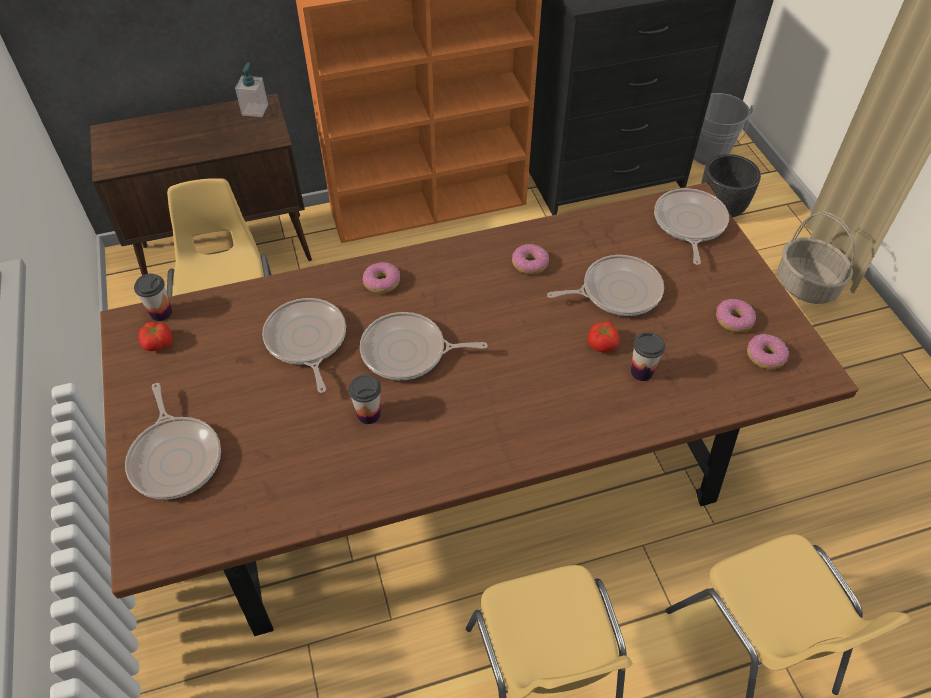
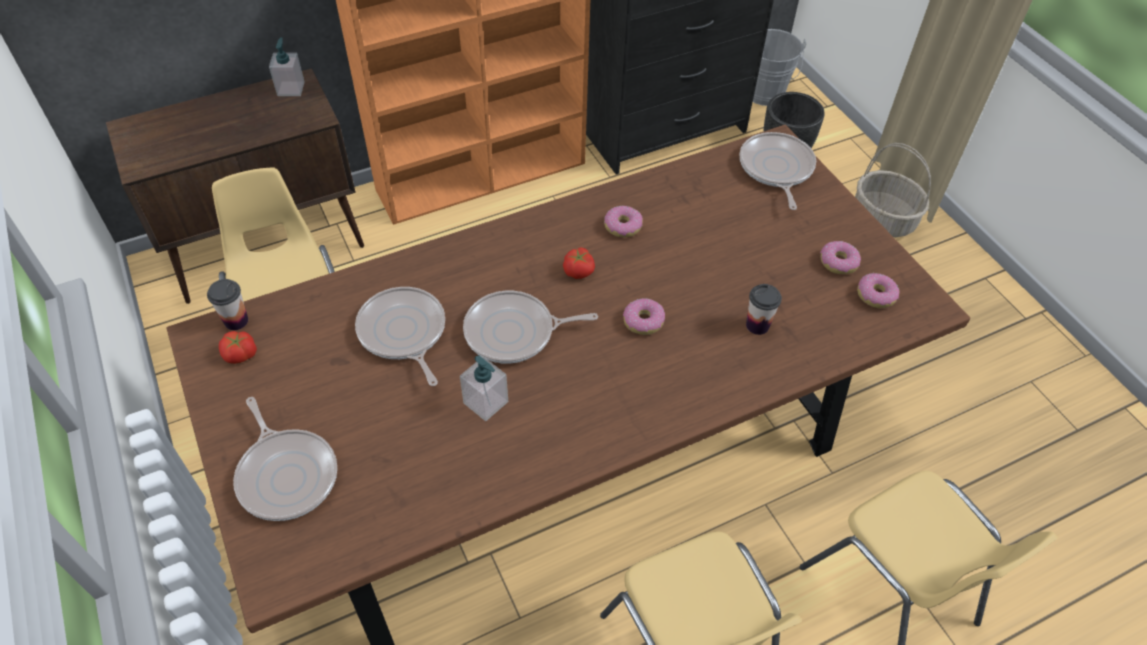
camera: 10 degrees left, 0 degrees up
(368, 414) = (486, 402): cup -> soap dispenser
(382, 282) = (471, 262): donut -> donut (643, 321)
(602, 344) = (713, 301): tomato -> tomato (579, 271)
(616, 291) = (717, 246): frying pan -> none

